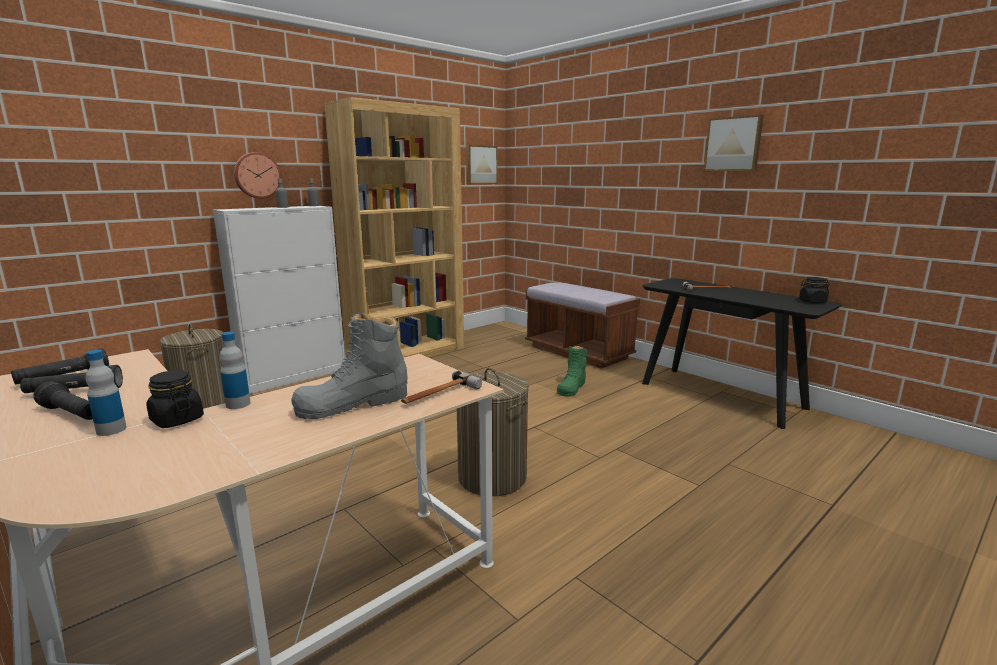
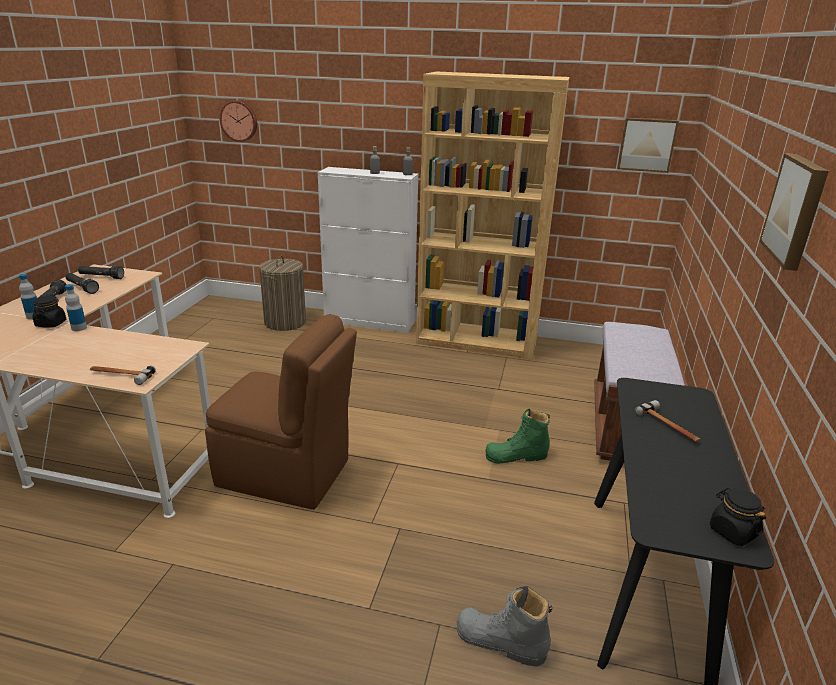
camera: 55 degrees right, 10 degrees up
(257, 175) = (367, 140): wall clock -> wall clock (239, 121)
(353, 404) = (92, 356): grey boot -> grey boot (500, 642)
(492, 477) = (286, 474): laundry basket -> brown chair

